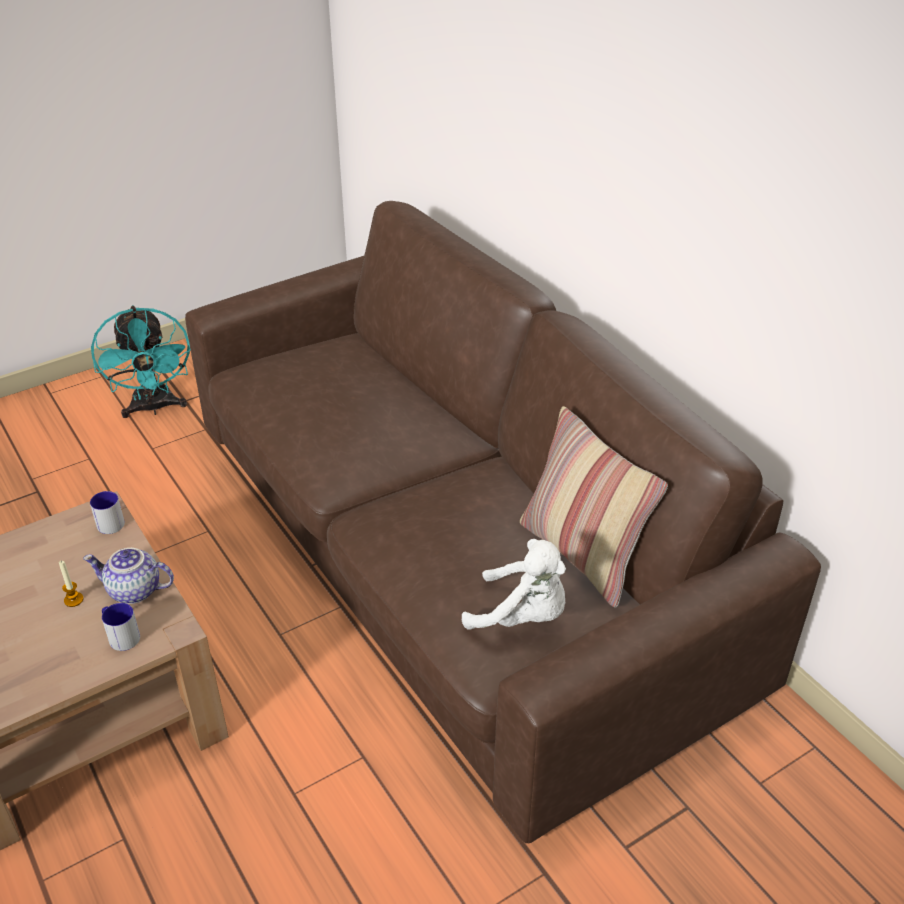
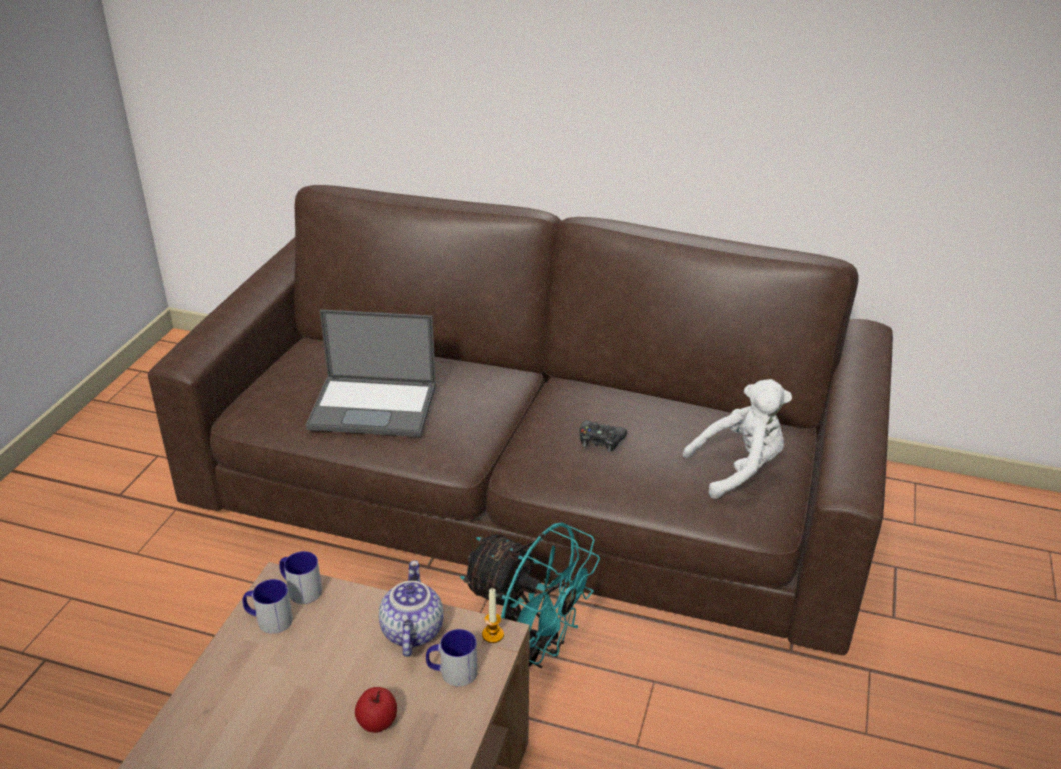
camera: 40 degrees left, 5 degrees down
(43, 638) = (377, 722): none -> apple
(70, 530) = (268, 619): none -> mug
(73, 600) = (361, 673): candle -> candle (493, 634)
(133, 591) = (410, 631): teapot -> teapot turned 120 degrees clockwise
(154, 408) = (91, 517): turquoise fan -> turquoise fan (526, 660)
(318, 412) = (375, 406): none -> laptop
(442, 528) = (600, 440): none -> black game controller
(582, 555) = (712, 411): pillow -> none

